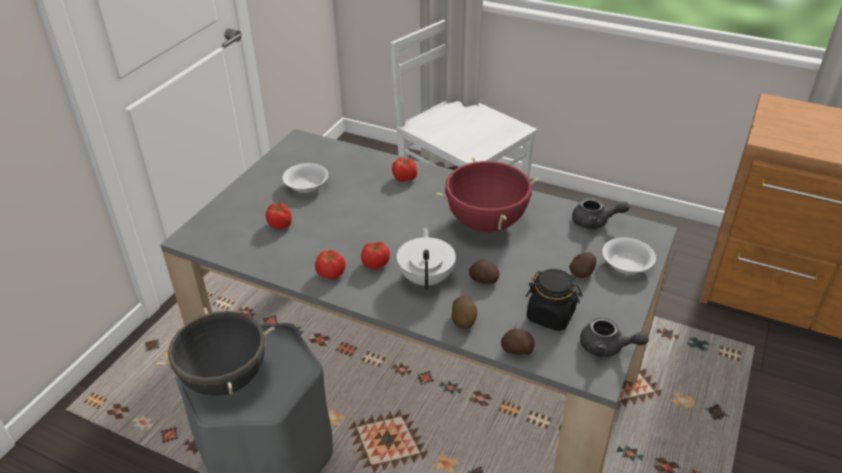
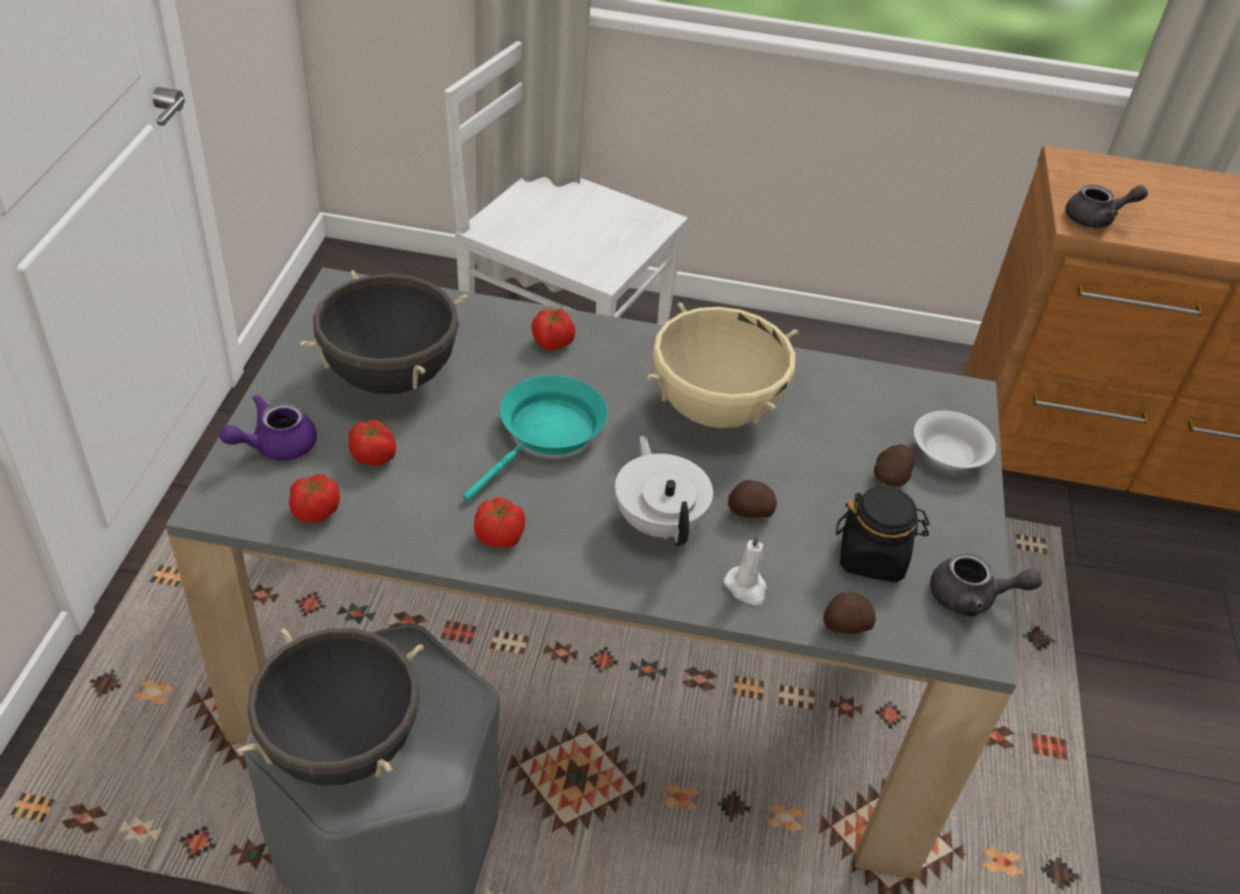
camera: 20 degrees left, 5 degrees up
(231, 213) = (275, 445): none -> purple teapot
(307, 186) = (391, 376): white bowl -> black cooking pot
(375, 264) = (566, 508): tomato -> tomato (315, 512)
(381, 224) = (547, 434): none -> turquoise frying pan
(464, 321) = (746, 588): potato -> white candle
(486, 223) = (714, 409): red cooking pot -> beige cooking pot
(595, 222) = (877, 387): grey teapot -> grey teapot (1096, 219)

